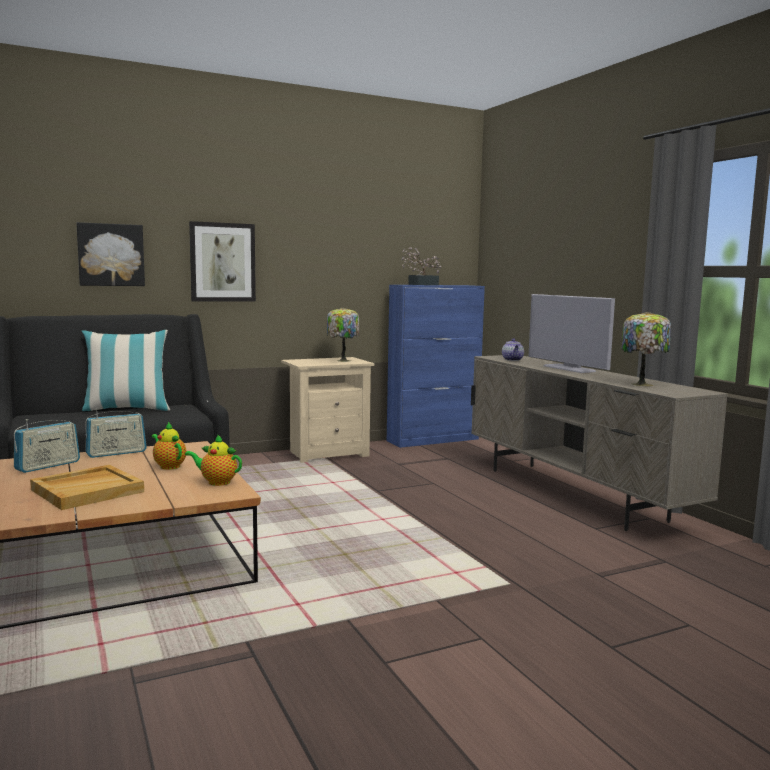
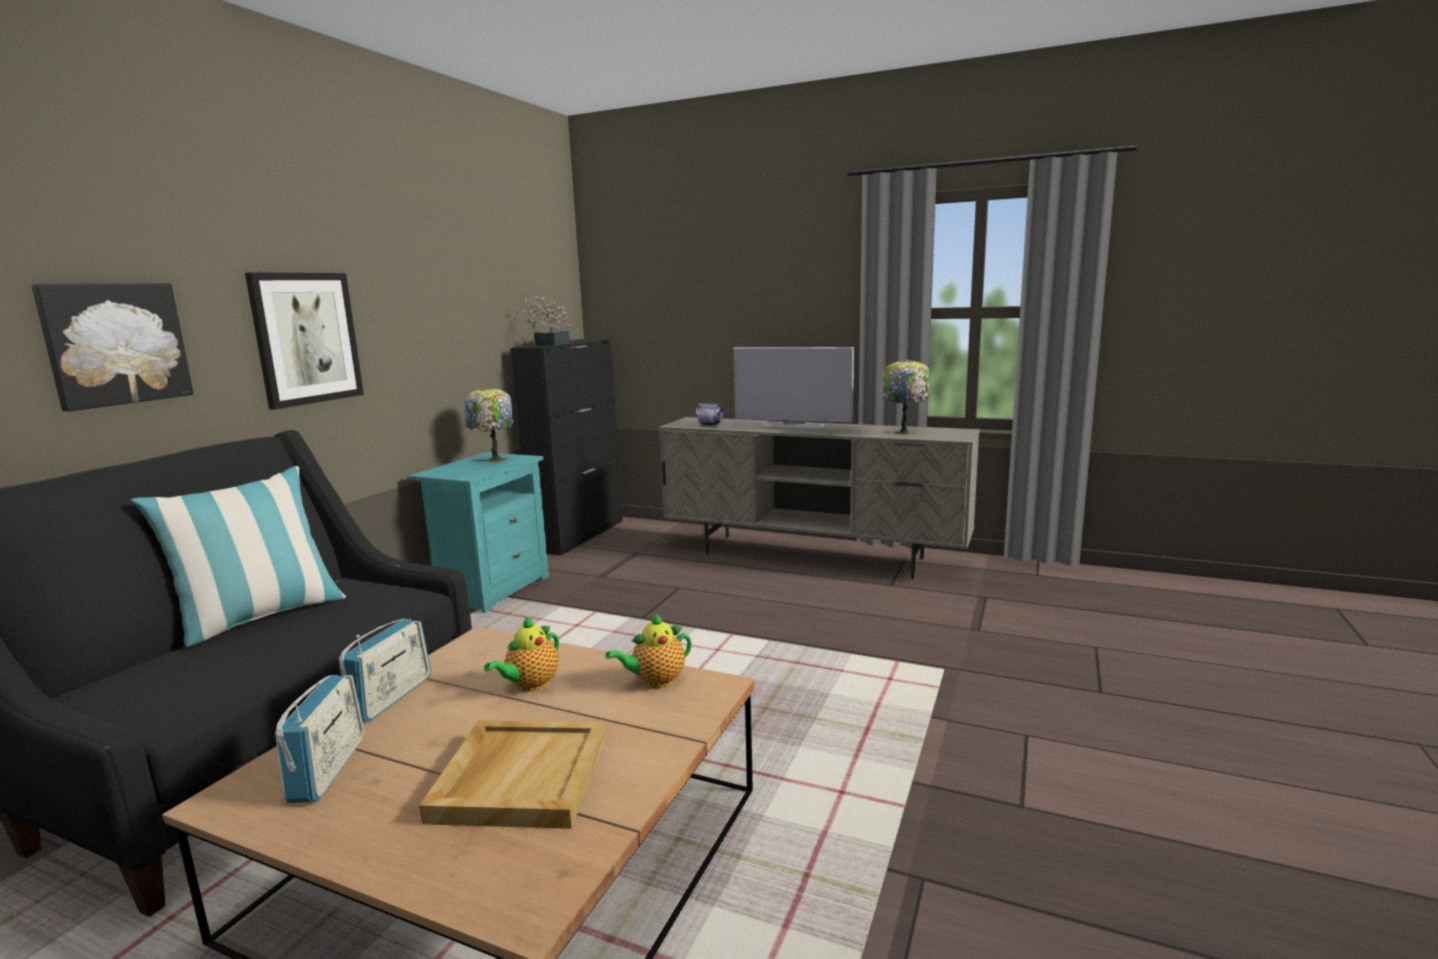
camera: 40 degrees left, 5 degrees up
(168, 466) = (530, 685): teapot -> teapot turned 60 degrees counterclockwise
(327, 453) = (492, 590): beige nightstand -> turquoise nightstand
(433, 440) = (579, 535): blue cabinet -> black cabinet

